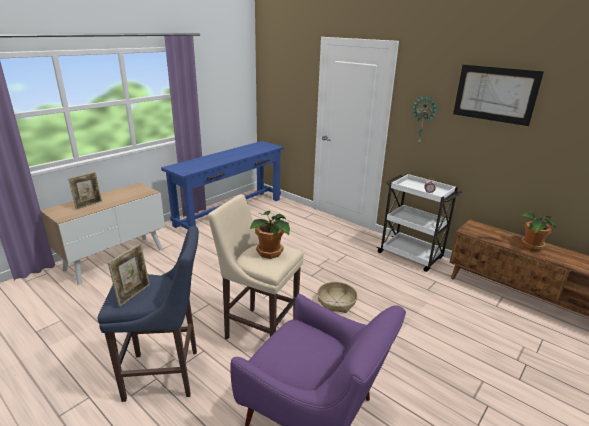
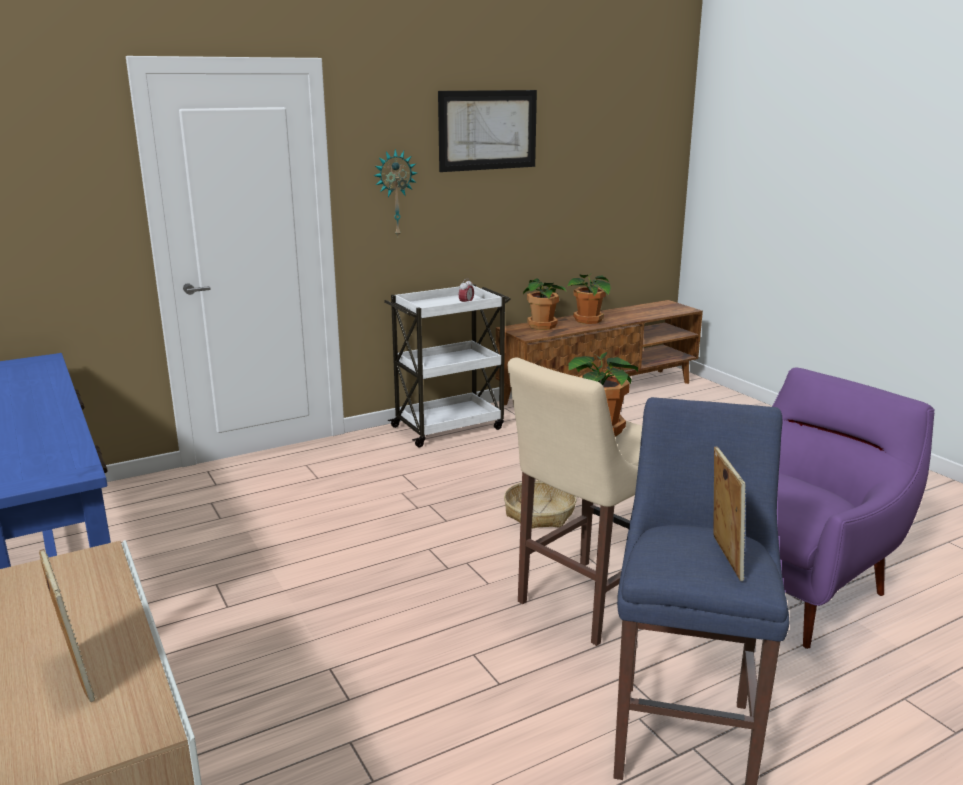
camera: 70 degrees left, 5 degrees down
(133, 294) = (723, 557): picture frame -> picture frame turned 45 degrees clockwise
(494, 232) = (543, 326): none -> potted plant

